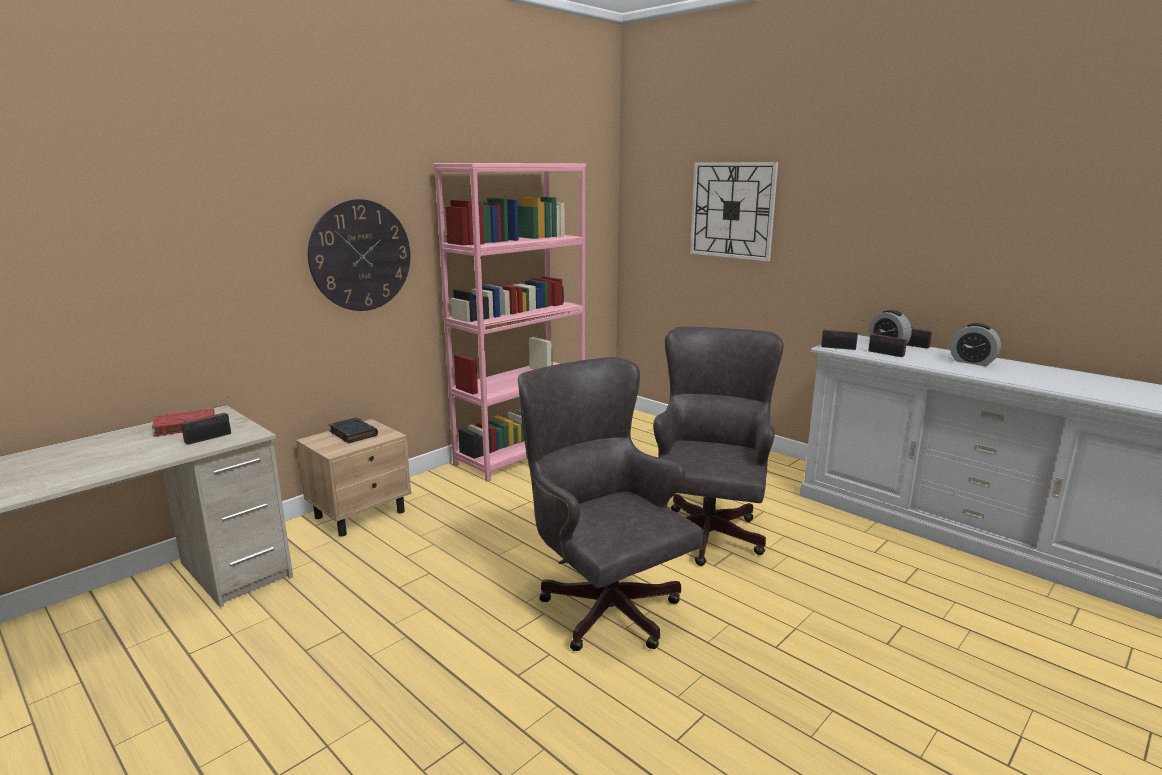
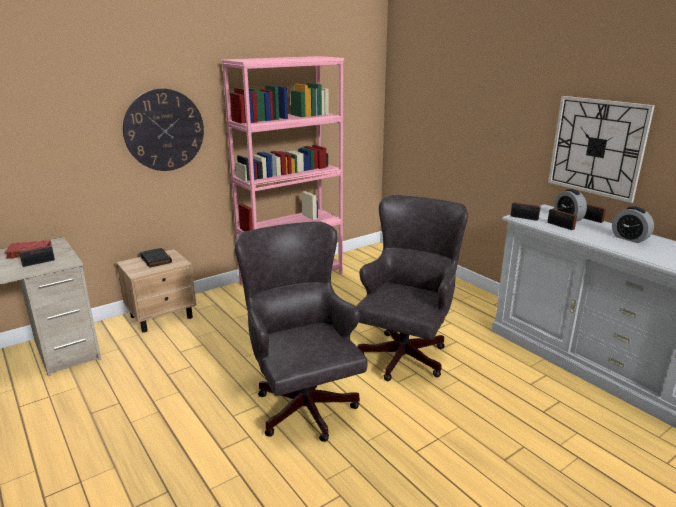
camera: 10 degrees right, 5 degrees up
(732, 210) = (464, 96): wall clock -> wall clock (597, 147)

